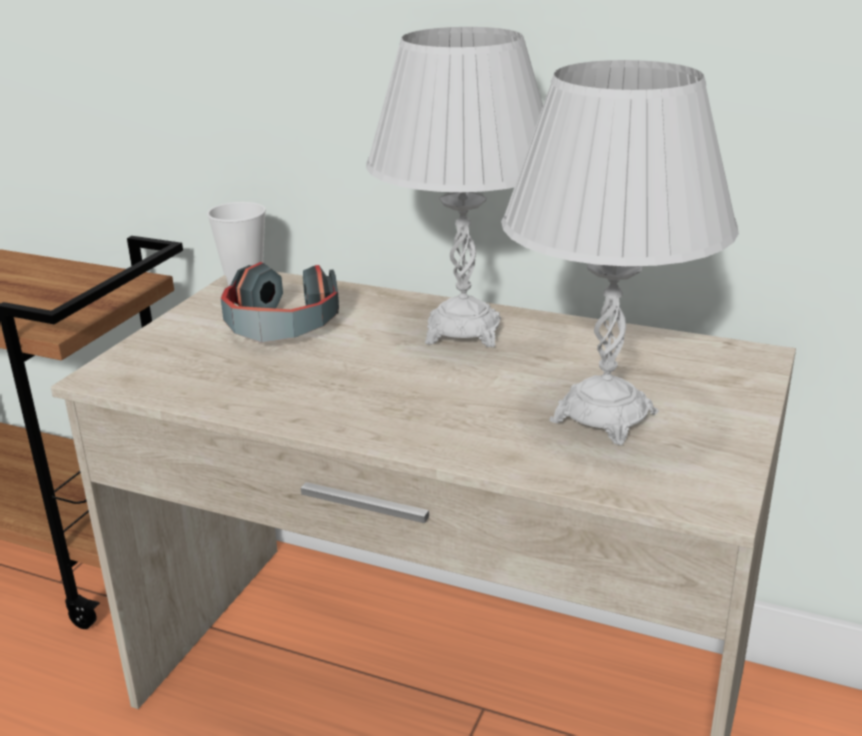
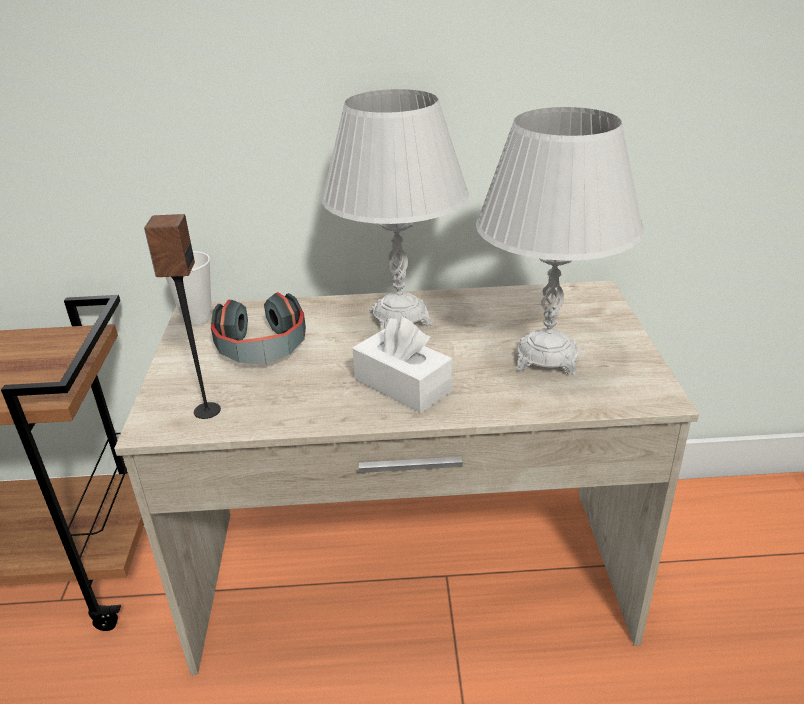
camera: 25 degrees left, 5 degrees up
(165, 374) = (206, 411): none -> speaker
(394, 402) = (402, 385): none -> white tissue box

